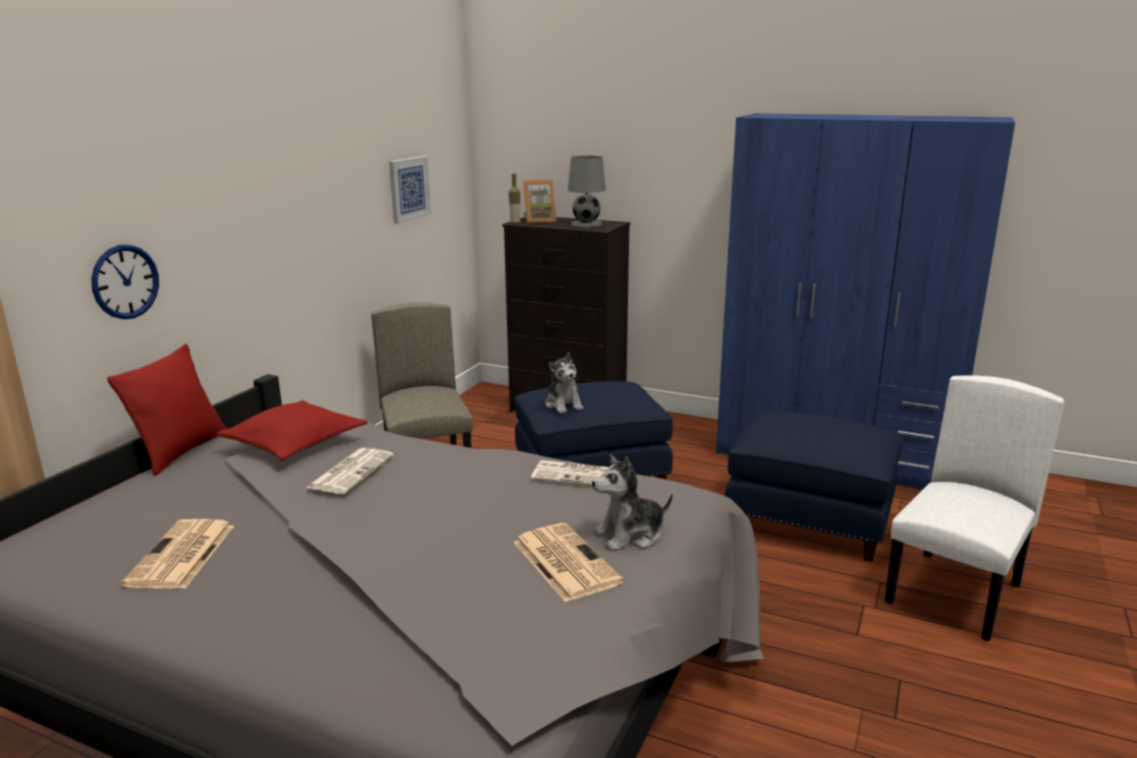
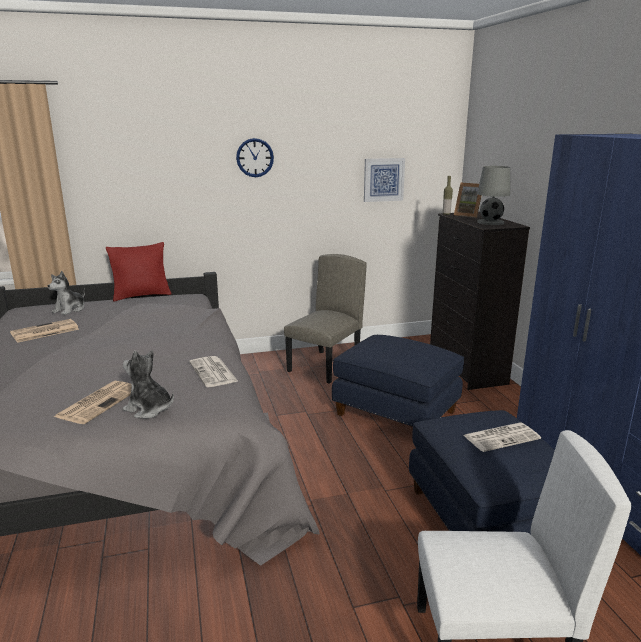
camera: 50 degrees right, 0 degrees up
(125, 282) = (143, 203): wall clock -> wall clock (255, 157)
(295, 443) = (170, 307): red pillow -> none
(351, 471) = (151, 326): newspaper -> newspaper (501, 437)
(563, 405) = (369, 347): plush toy -> plush toy (70, 309)

